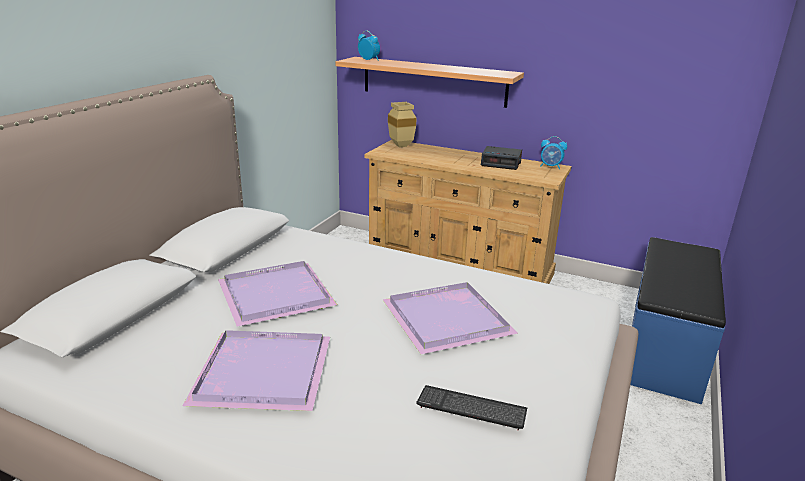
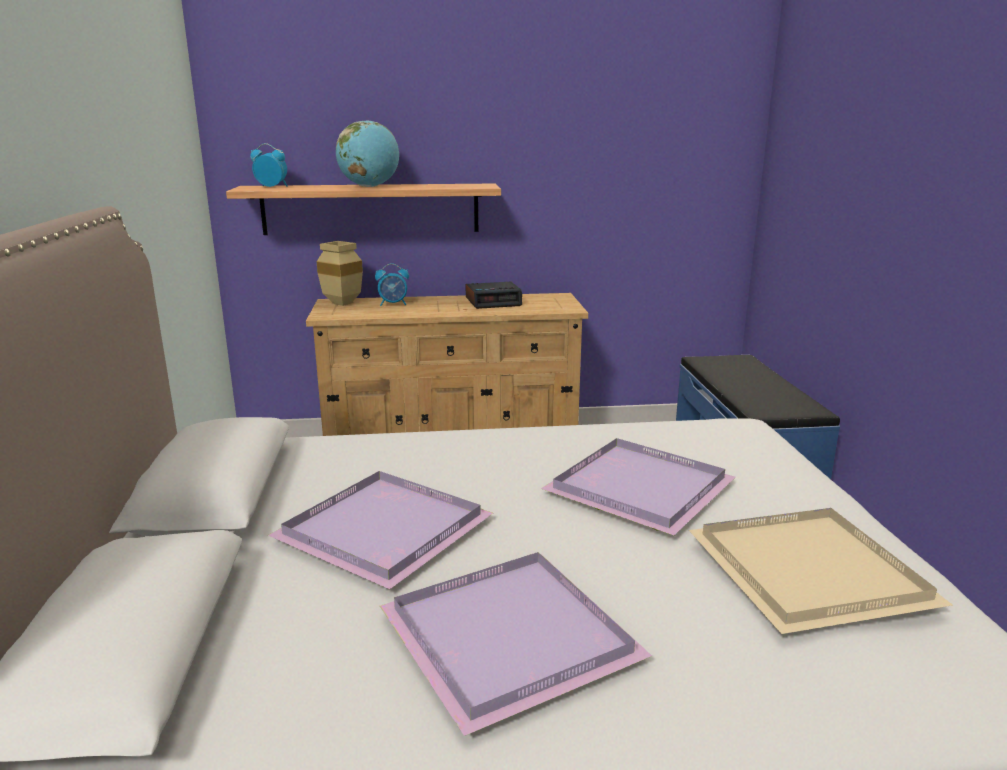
camera: 30 degrees left, 5 degrees down
(427, 66) = (370, 187): none -> globe
(471, 408) = (807, 574): keyboard -> beige tray
(550, 167) = (552, 297): alarm clock -> alarm clock (393, 304)

